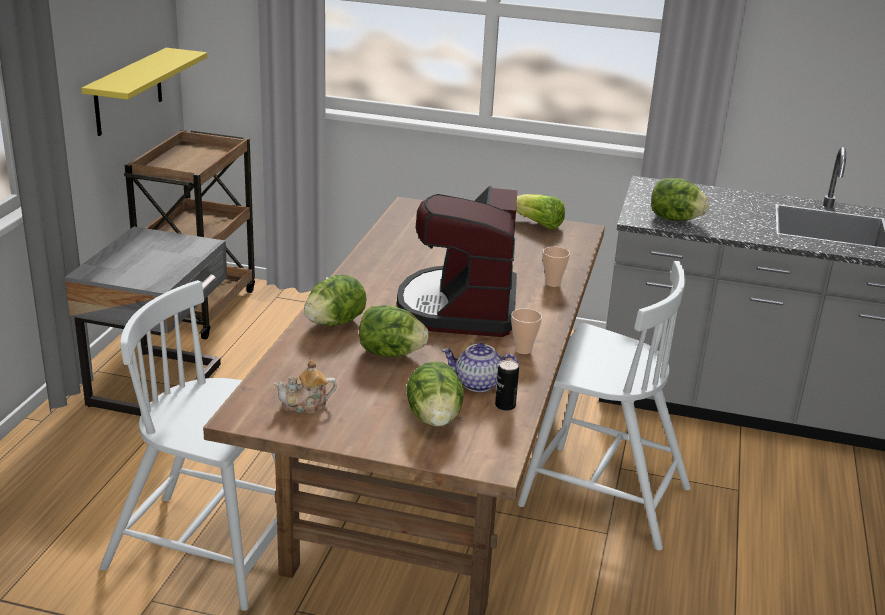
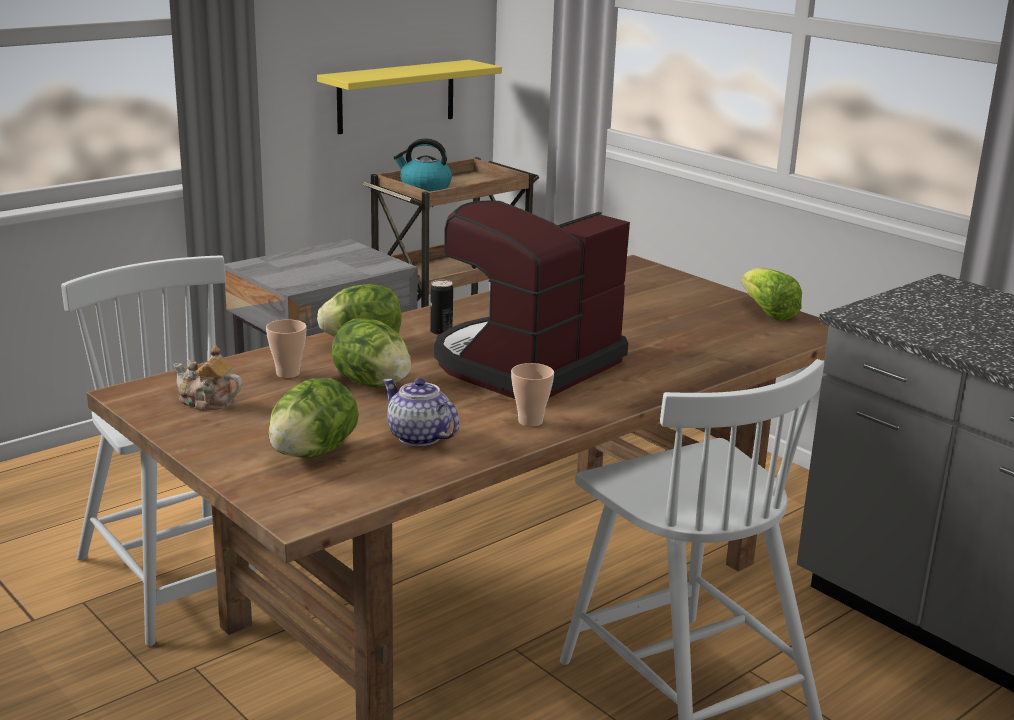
camera: 35 degrees right, 5 degrees down
(171, 167) = (424, 187): none -> kettle
(505, 405) = (413, 465): can -> can (441, 331)
(553, 283) = (684, 370): cup -> cup (288, 374)
(675, 219) = (918, 325): lettuce -> none

